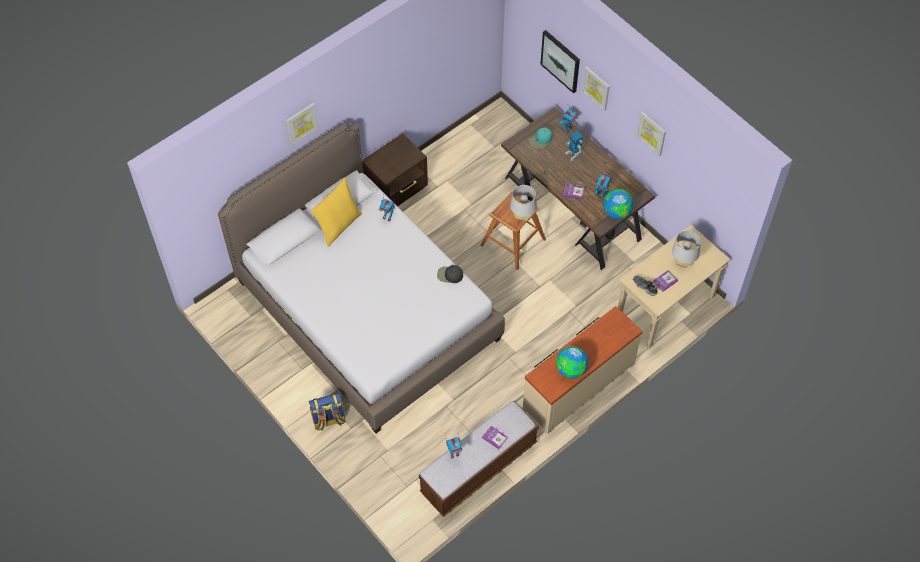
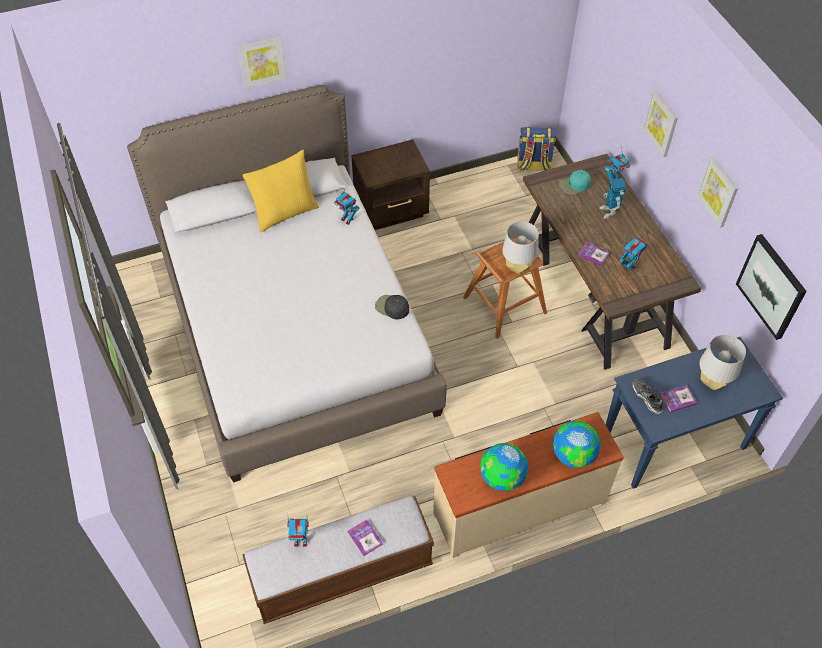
camera: 20 degrees right, 5 degrees down
(328, 420) = (185, 446): backpack -> backpack (533, 166)
(561, 61) = (626, 85): picture -> picture (771, 286)
(616, 212) = (641, 293): globe -> globe (573, 455)
(665, 308) = (673, 443): beige console table -> blue console table

